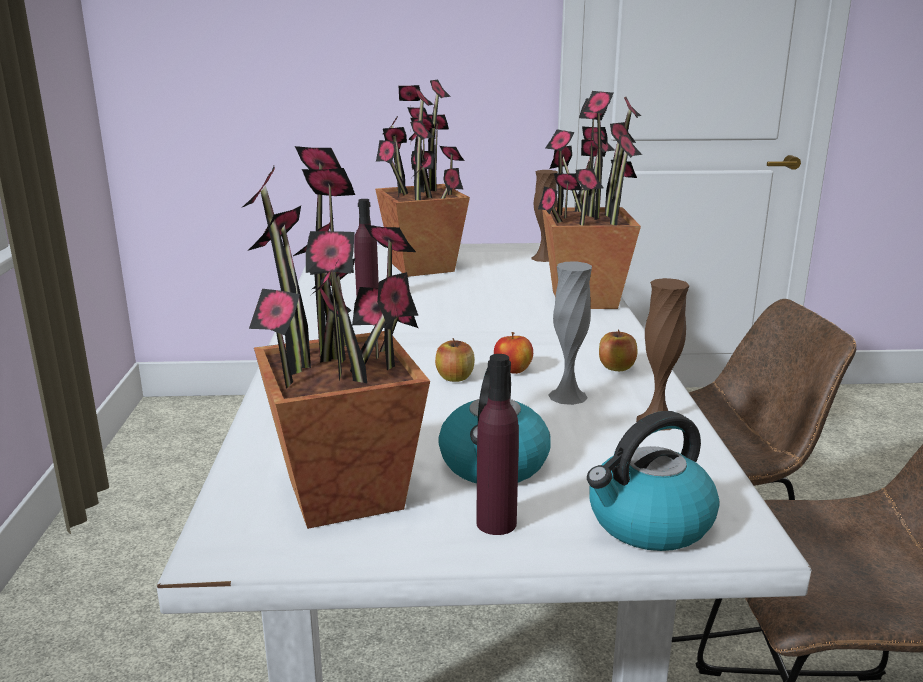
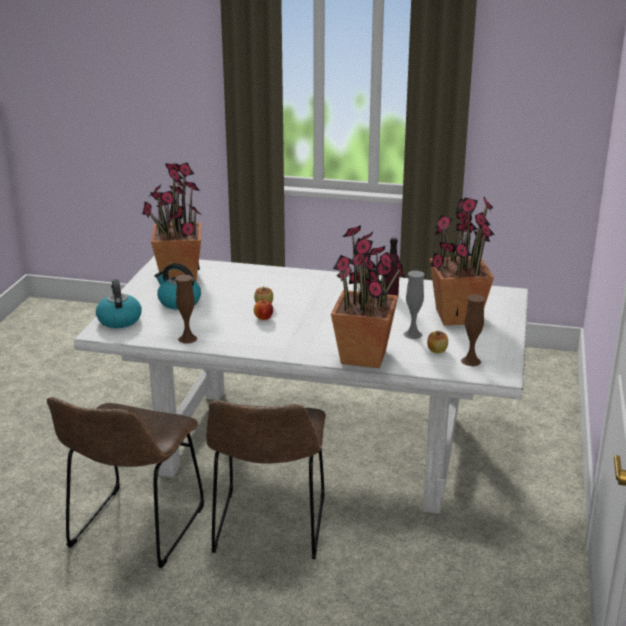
camera: 105 degrees right, 5 degrees up
(496, 523) = (141, 297): purple bottle -> none
(567, 396) = (226, 325): grey vase -> grey vase (413, 334)
(616, 367) = (250, 343): apple -> apple (437, 350)

